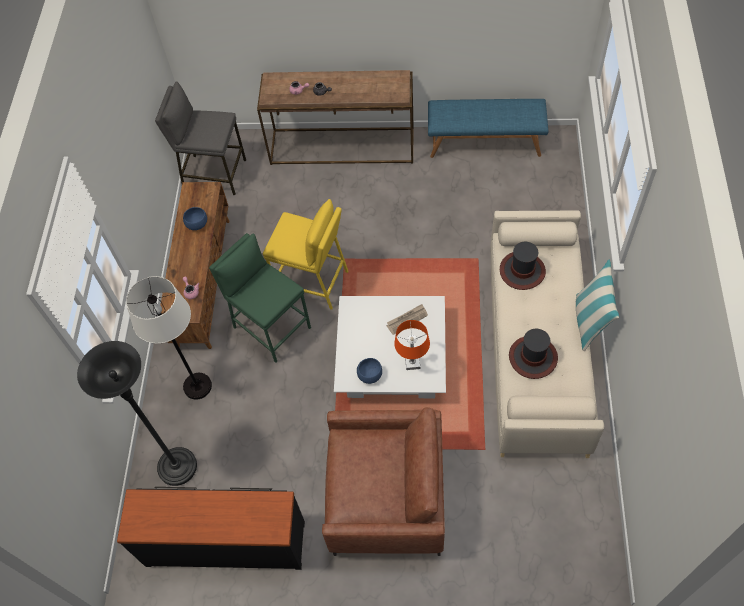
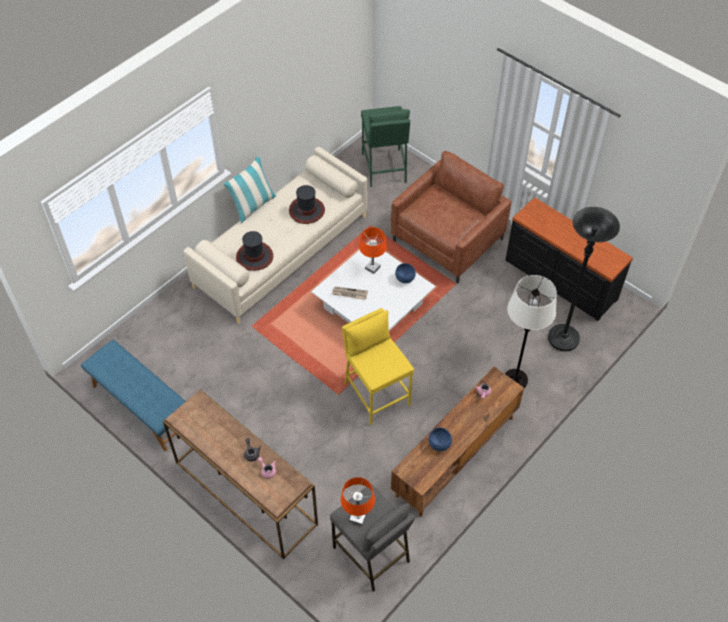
camera: 145 degrees left, 5 degrees down
(211, 121) = (358, 517): none -> orange table lamp
(271, 327) = (433, 383): green stool -> green stool (384, 168)
(387, 498) = (448, 240): brown armchair -> brown armchair turned 90 degrees clockwise

